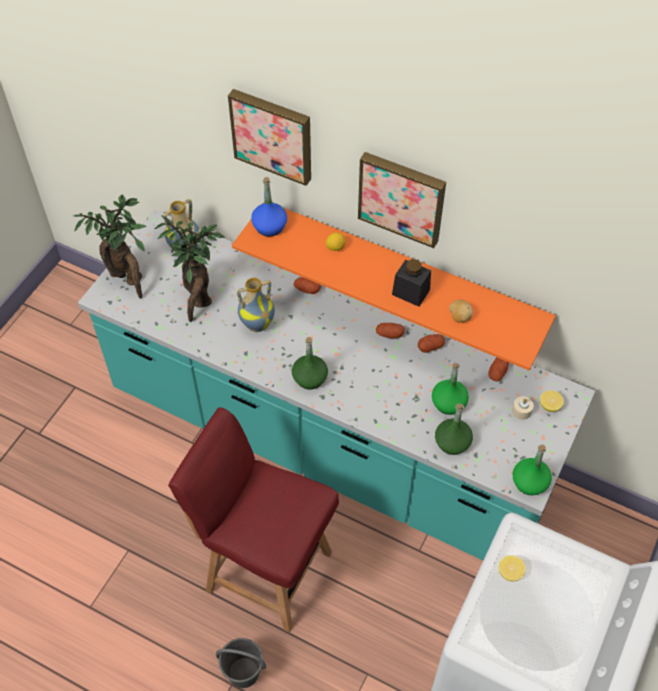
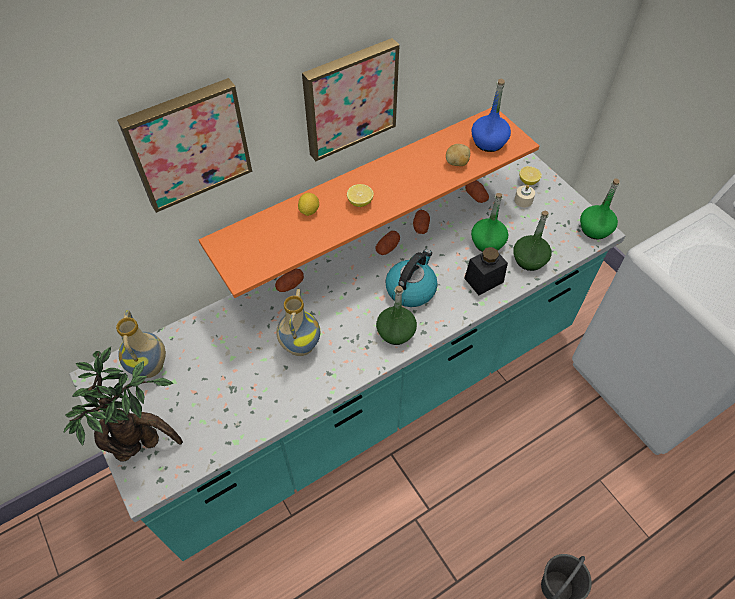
camera: 60 degrees left, 0 degrees up
(199, 299) = (228, 385): potted plant -> none
(266, 569) = (463, 513): red chair -> none
(269, 227) = (238, 250): blue bottle -> blue bottle (489, 142)
(359, 369) = (411, 289): none -> kettle
(411, 292) = (405, 182): black jar -> black jar (483, 280)
(510, 572) = (692, 277): lemon -> lemon (360, 202)

